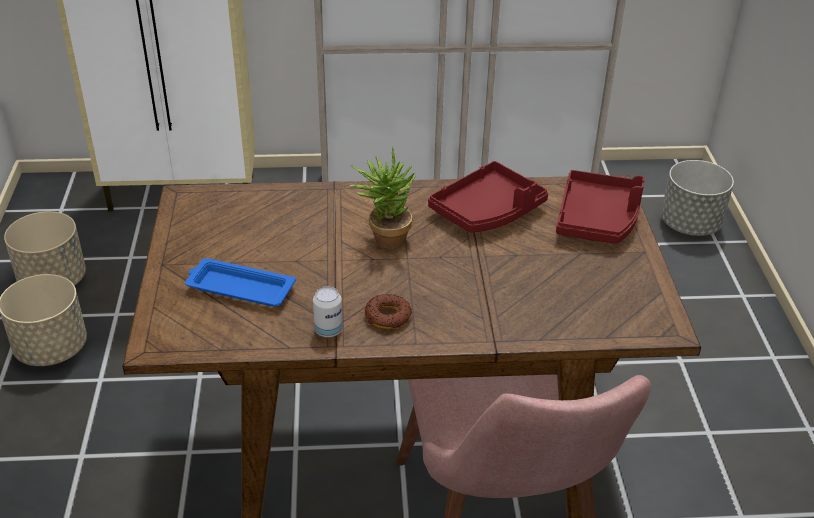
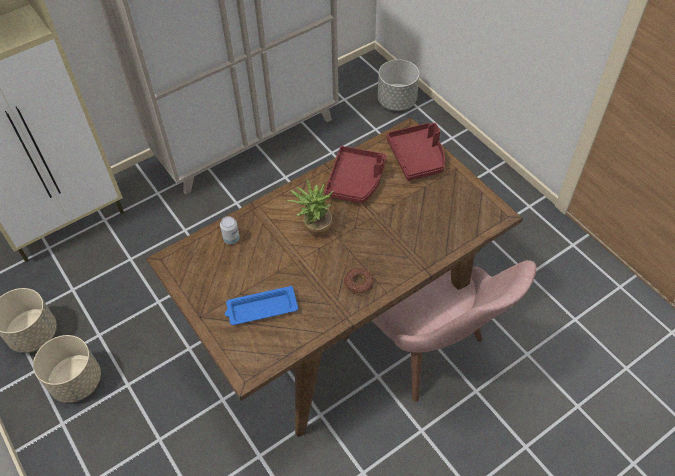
camera: 30 degrees left, 15 degrees up
(328, 330) = (334, 310): can -> can (231, 239)

